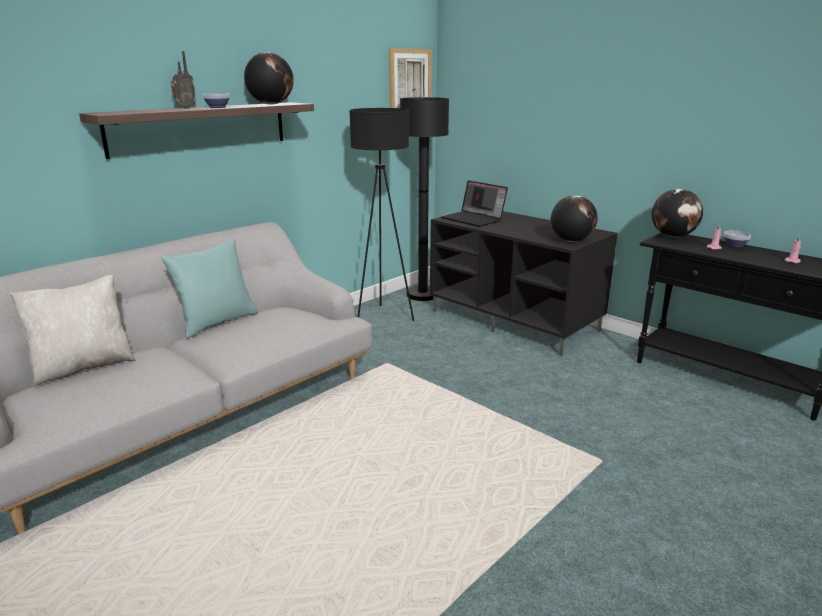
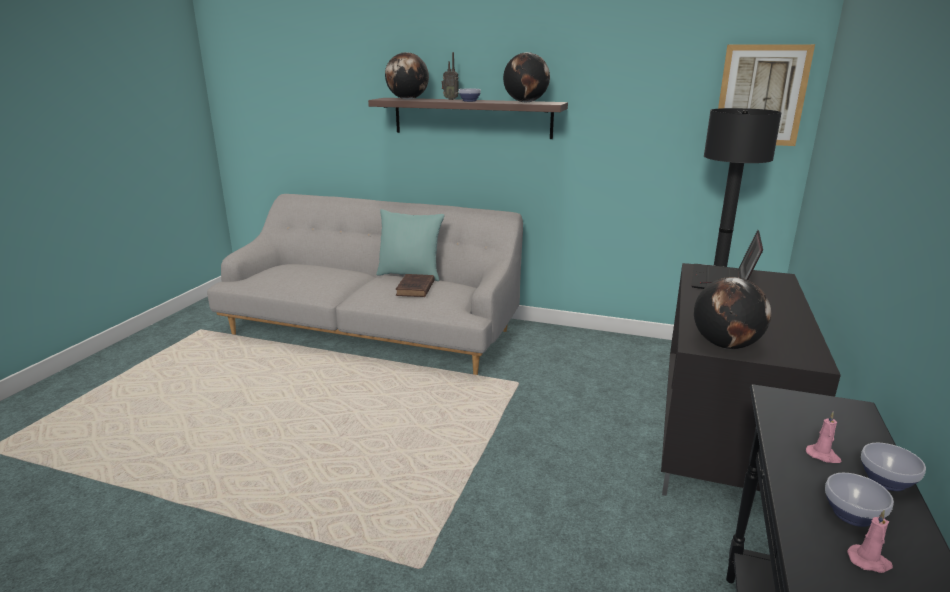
camera: 65 degrees right, 0 degrees up
(83, 367) = (316, 264): beige pillow -> none
(265, 325) = (415, 289): none -> brown book
(383, 317) = (616, 354): black floor lamp -> none
(673, 236) = (837, 410): globe -> globe (408, 99)
(762, 255) = (853, 516): none -> bowl

